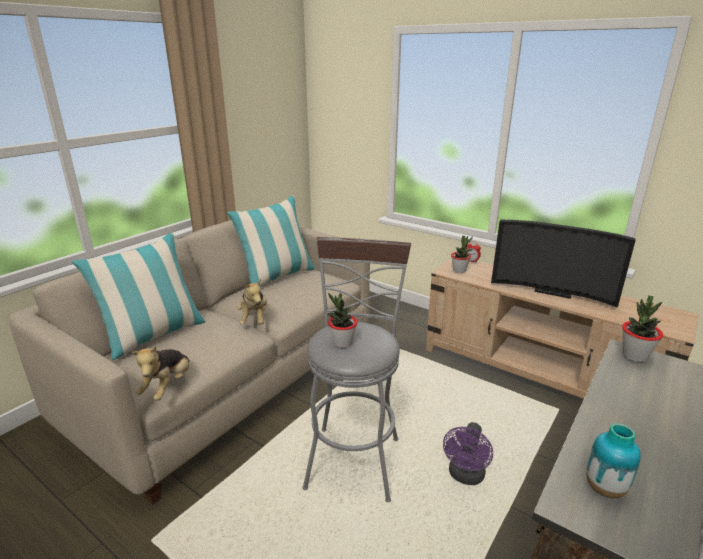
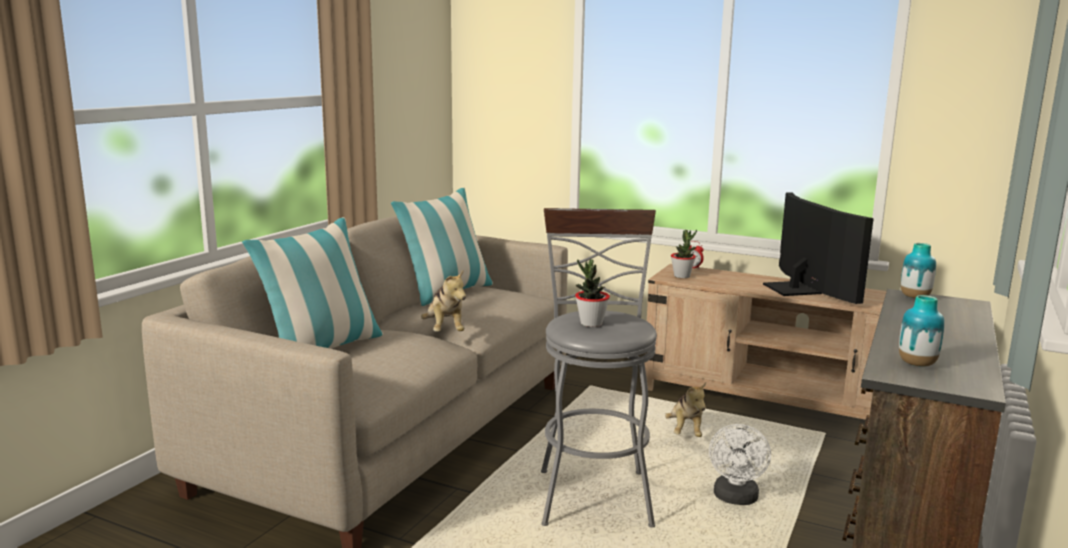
camera: 10 degrees left, 10 degrees down
(168, 387) = (376, 390): plush toy -> plush toy (685, 431)
(465, 476) = (735, 499): purple fan -> white fan
(552, 290) = (800, 289): television -> television turned 120 degrees counterclockwise
(634, 356) = (915, 297): potted plant -> vase

